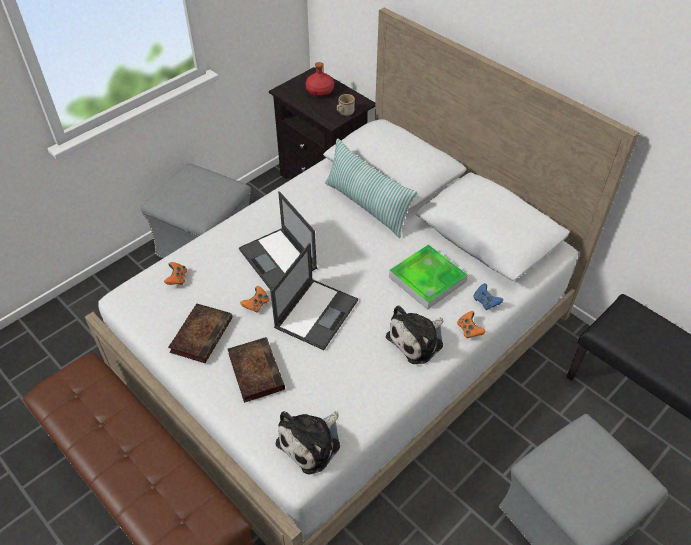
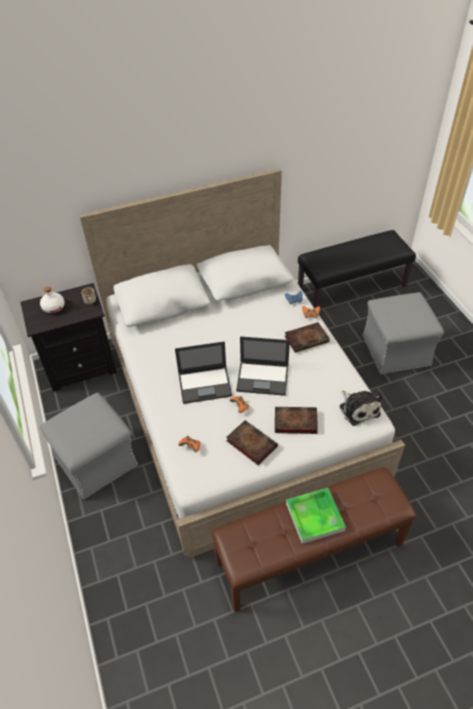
camera: 65 degrees left, 0 degrees up
(317, 313) = (263, 378): laptop -> laptop turned 135 degrees clockwise
(320, 91) = (53, 307): red bottle -> white bottle
(367, 206) = (184, 325): pillow -> none
(417, 340) = (307, 339): plush toy -> book
(427, 279) = (264, 318): tray -> tray (315, 517)

